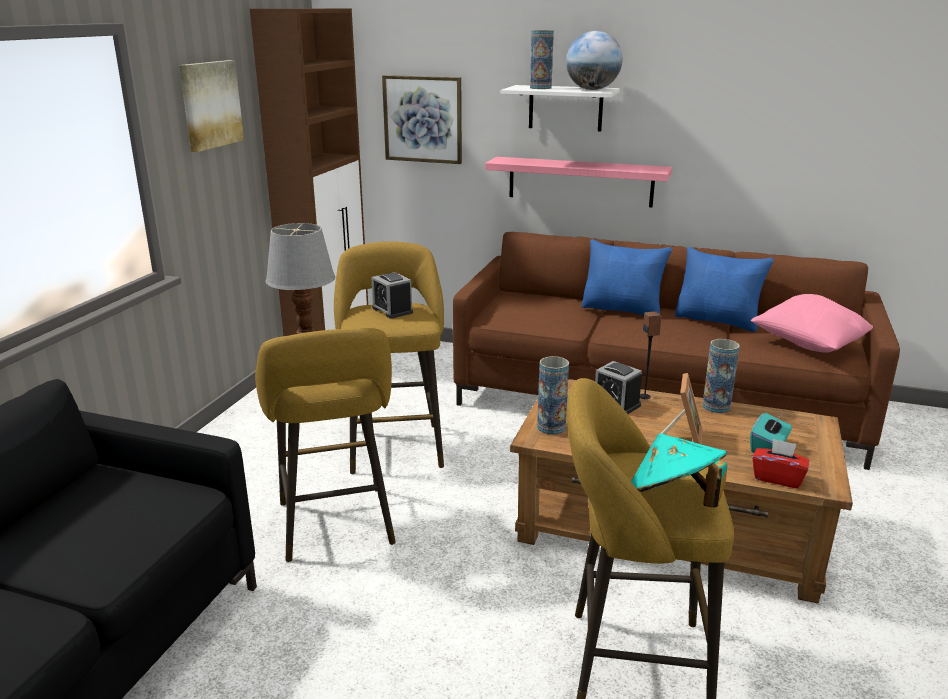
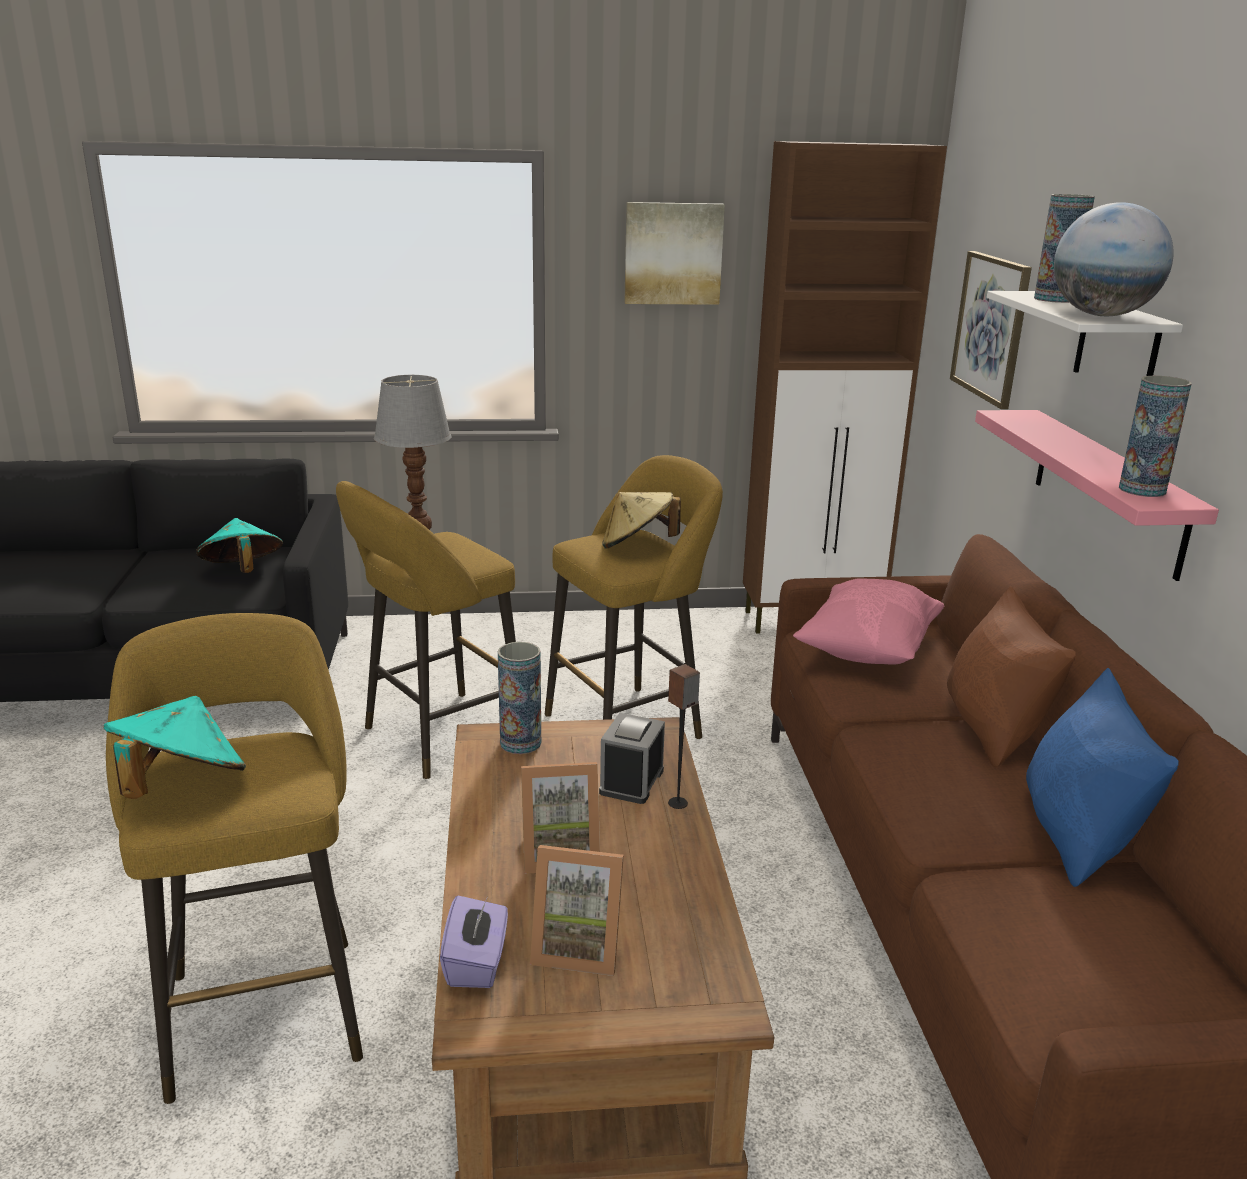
camera: 65 degrees right, 0 degrees up
(132, 499) = (242, 572): none -> turquoise hat
(392, 310) = (637, 545): alarm clock -> beige hat
(622, 310) = (992, 729): blue pillow -> brown pillow
(716, 406) = (697, 877): vase -> vase (1142, 490)
(768, 448) = (578, 947): turquoise tissue box -> picture frame
(777, 478) = (476, 963): red tissue box -> purple tissue box
(808, 344) = (1086, 967): pink pillow -> pink pillow (867, 651)

